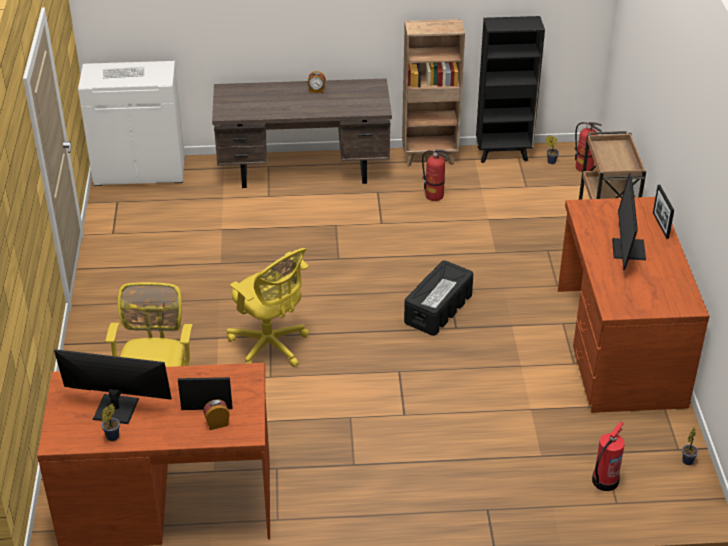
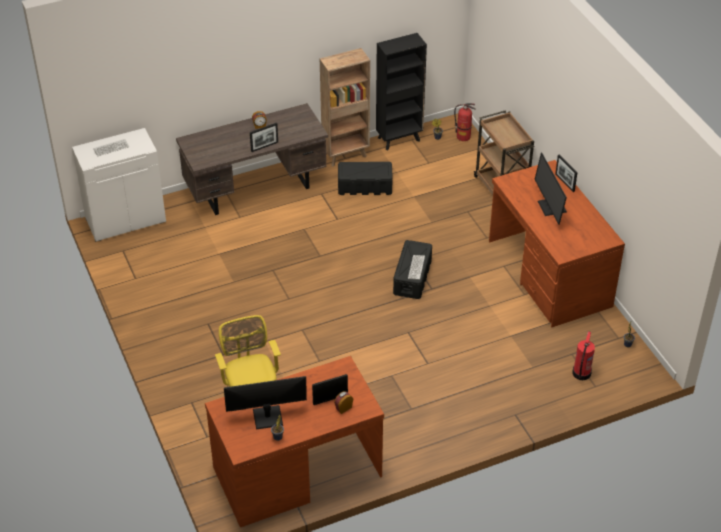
camera: 20 degrees left, 5 degrees up
(270, 346) = (307, 338): yellow office chair -> none
(309, 112) = (264, 146): none -> picture frame
(434, 196) = (365, 186): fire extinguisher -> black storage box

